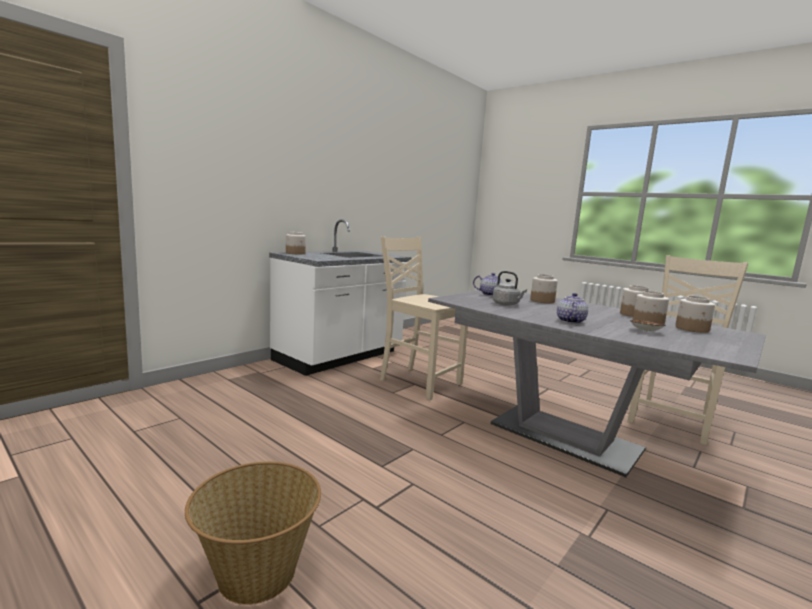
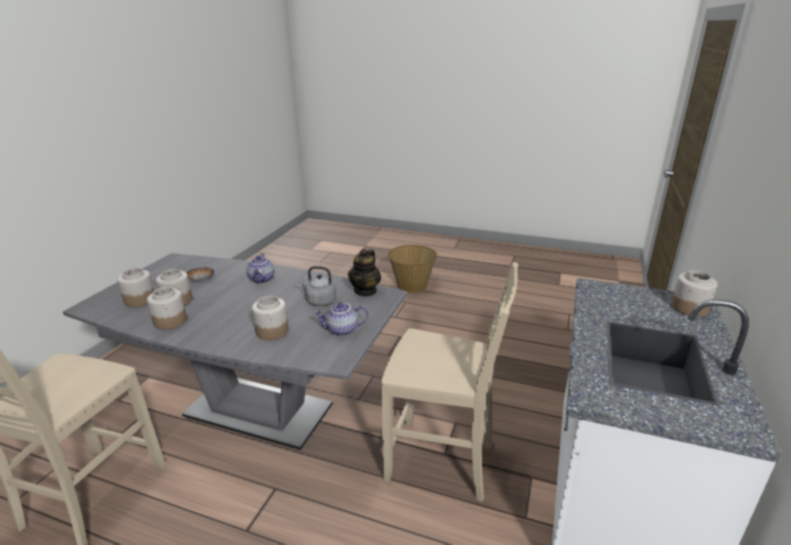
camera: 160 degrees right, 15 degrees up
(464, 302) = (365, 291): none -> teapot

